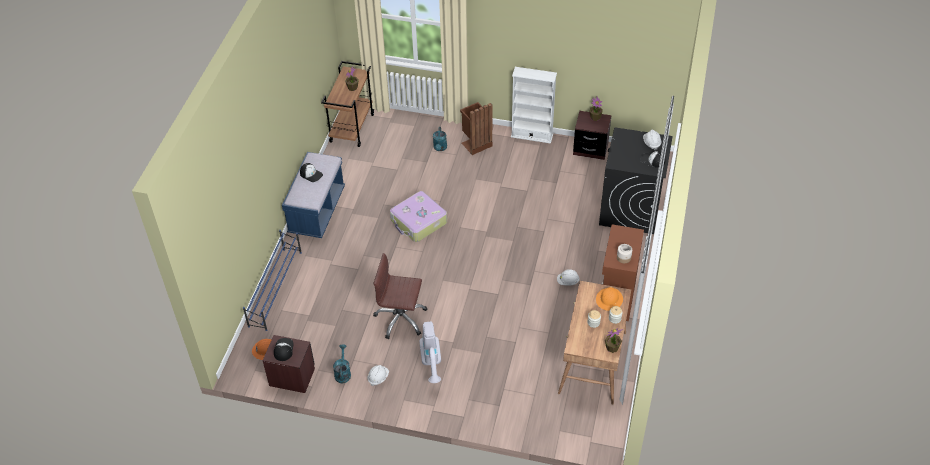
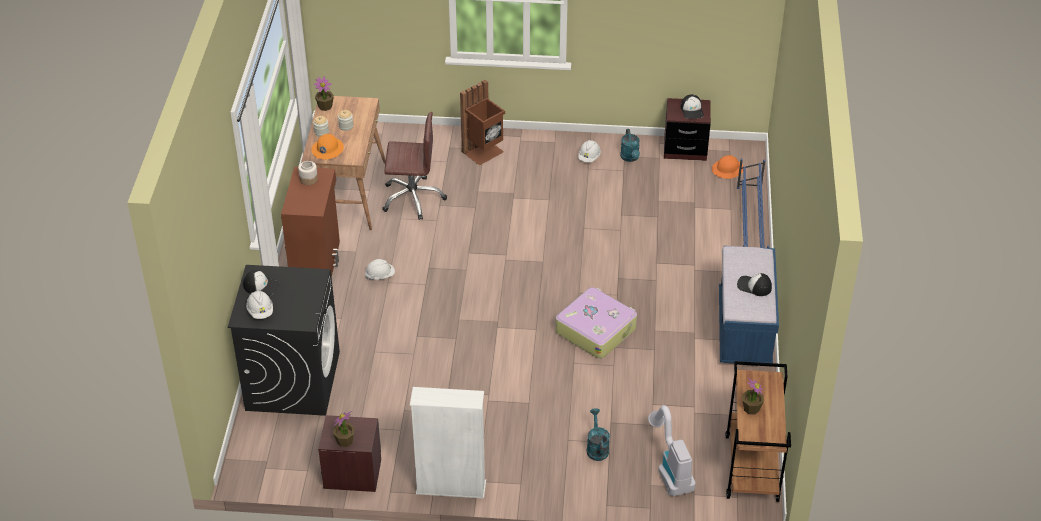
camera: 170 degrees right, 5 degrees down
(400, 319) = (582, 214): brown office chair -> brown office chair (413, 198)
(432, 363) = (532, 176): vacuum cleaner -> vacuum cleaner (670, 469)
(475, 143) = (541, 462): brown trash can -> brown trash can (484, 152)

